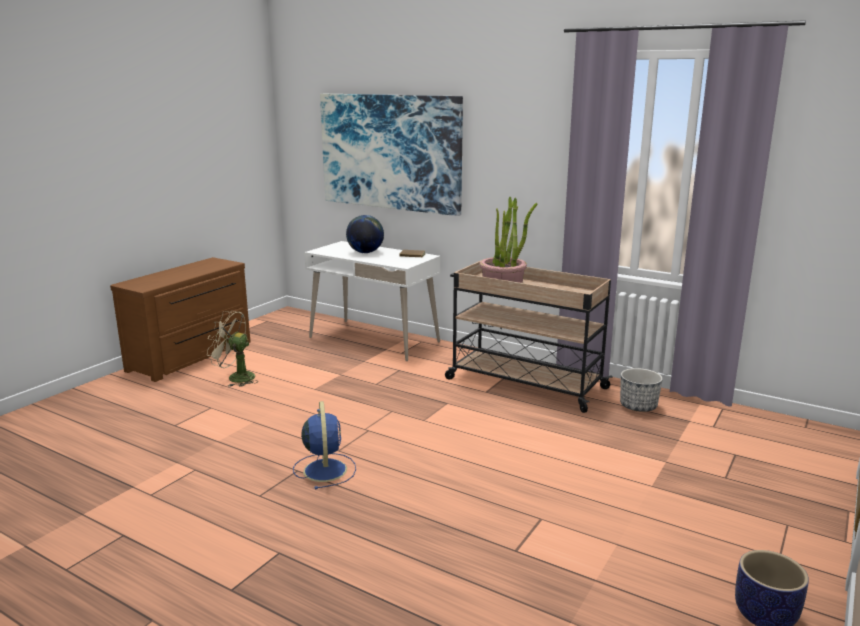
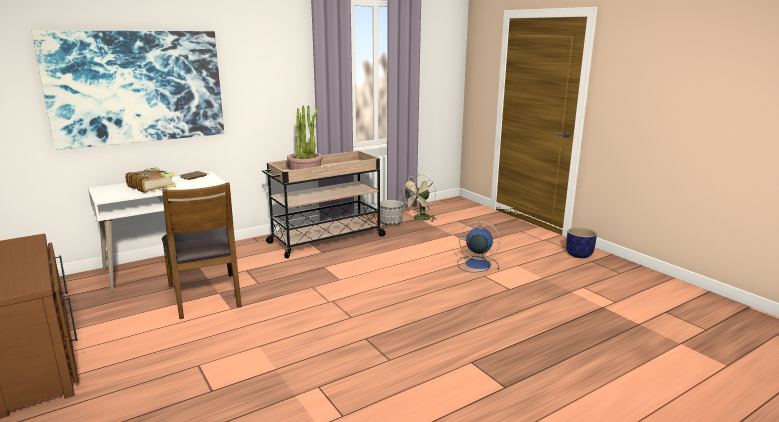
camera: 65 degrees left, 0 degrees up
(235, 378) = (146, 343): beige fan -> beige fan (420, 219)
(325, 469) = (374, 327): blue fan -> blue fan (476, 264)
(331, 371) = (206, 295): none -> brown chair
(365, 252) = (151, 186): globe -> book

